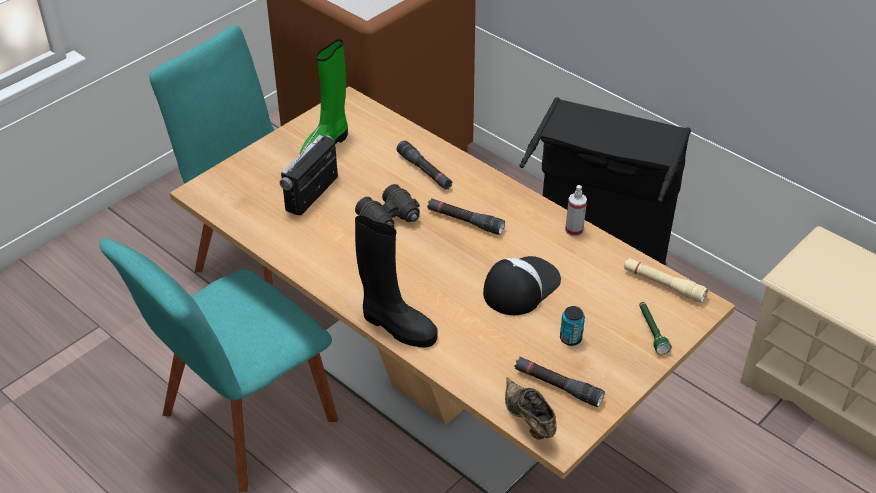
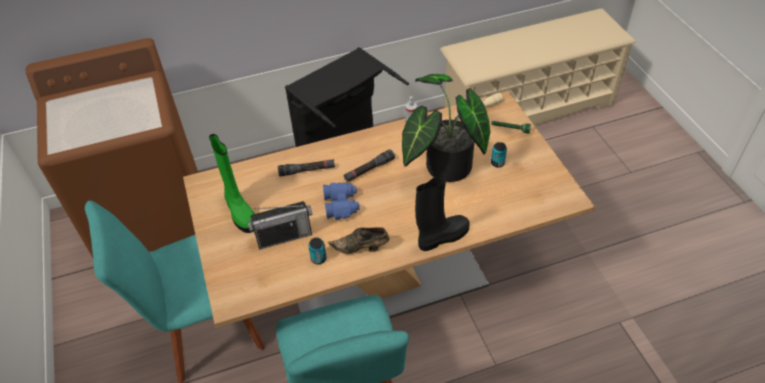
camera: 60 degrees left, 5 degrees up
(297, 232) = (318, 259): none -> can
(312, 194) = (284, 237): radio -> radio turned 75 degrees counterclockwise
(390, 220) = (341, 205): black binoculars -> blue binoculars
(520, 286) = (443, 167): cap -> potted plant
(528, 421) = (551, 206): brown shoe -> brown shoe (361, 248)
(557, 386) = (531, 183): black flashlight -> none

